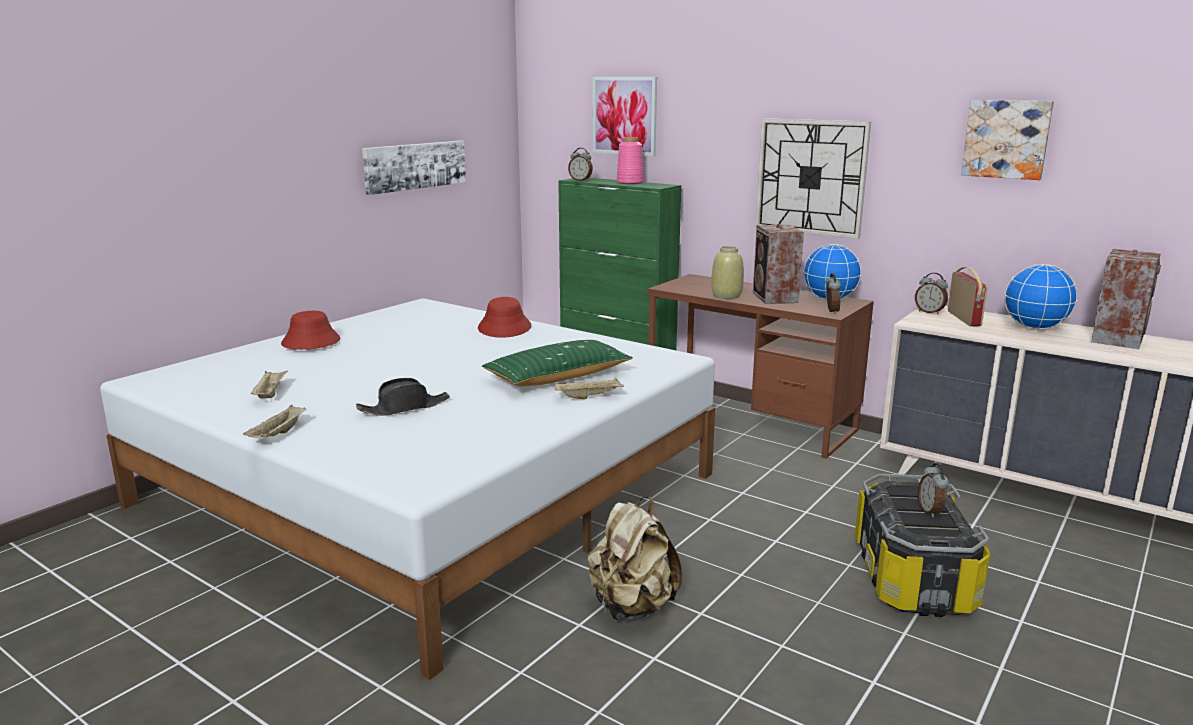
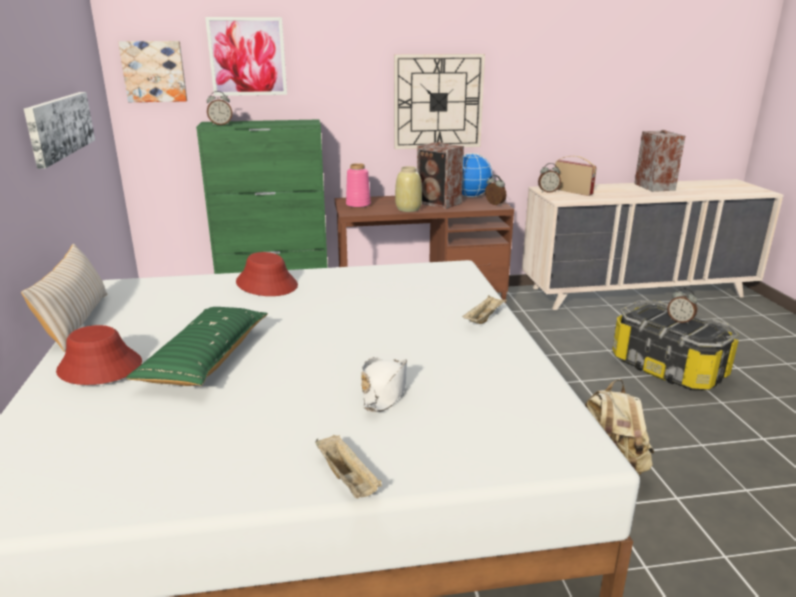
camera: 45 degrees left, 5 degrees up
(270, 393) = (212, 442): beige tray -> none
(356, 316) = (77, 321): none -> beige pillow
(404, 408) = (385, 390): black hat -> white hat
(558, 377) = (423, 311): green pillow -> green pillow (206, 359)
(630, 183) = (272, 122): pink vase -> pink vase (358, 205)
(1006, 139) = (576, 63): picture -> picture (154, 71)
(1035, 328) = (612, 189): globe -> none

